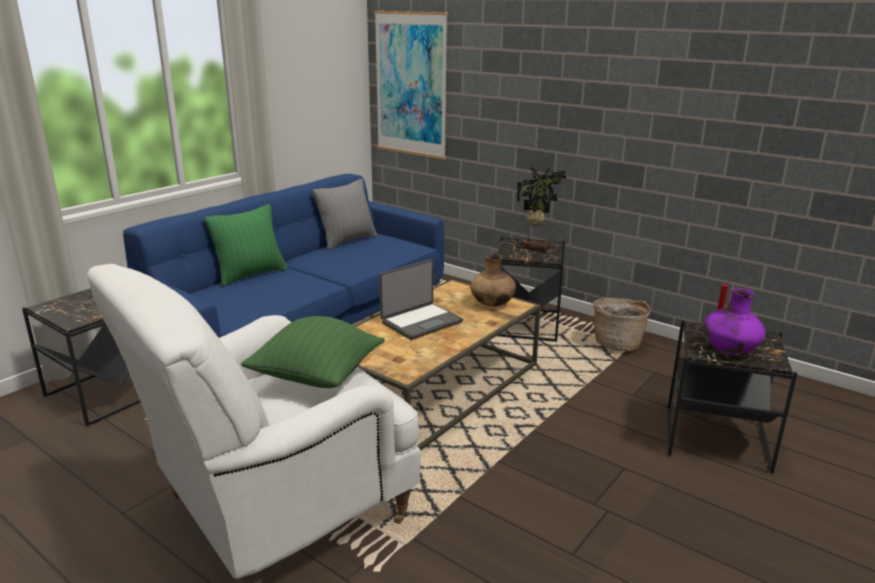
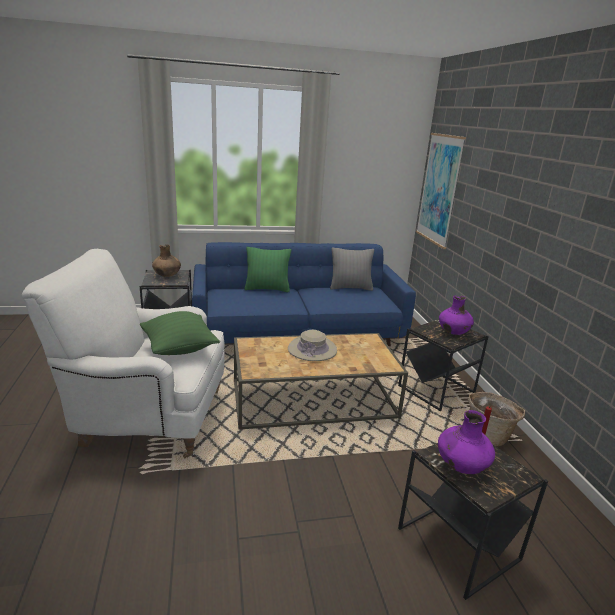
camera: 40 degrees right, 0 degrees up
(421, 322) = (312, 349): laptop -> beige hat
(492, 304) = (375, 358): brown vase -> brown vase (167, 276)
(536, 248) = (453, 332): potted plant -> purple vase

